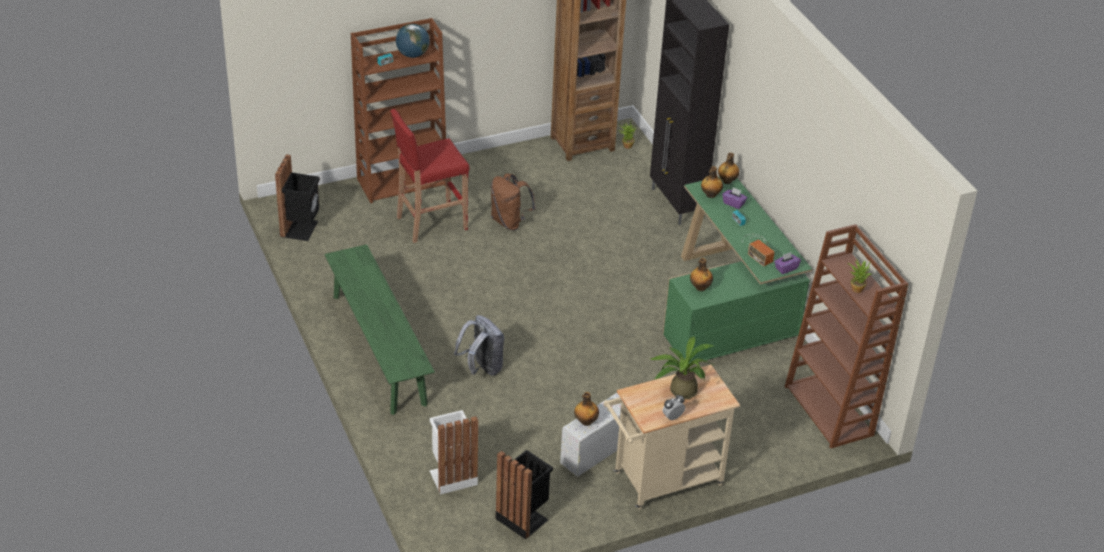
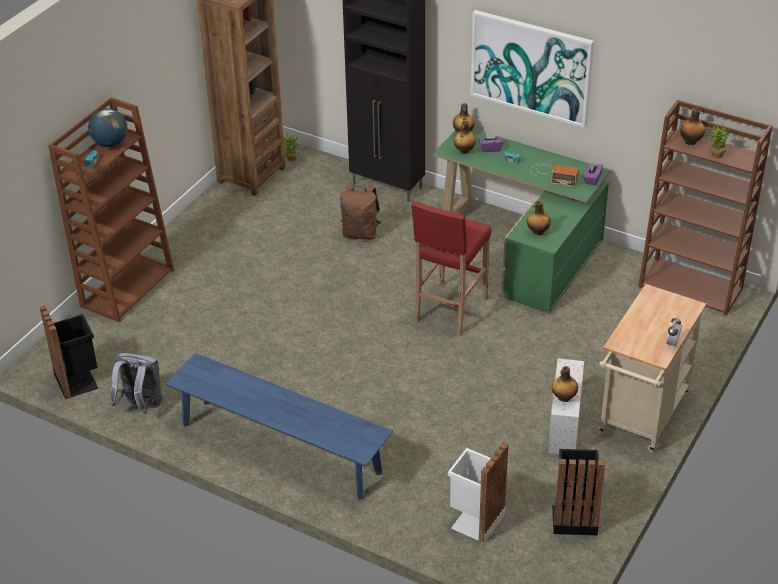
camera: 35 degrees left, 0 degrees up
(378, 349) = (280, 448): green bench -> blue bench
(430, 223) = (196, 311): red stool -> red stool (450, 310)
(482, 368) = (390, 411): grey backpack -> grey backpack (141, 406)
(509, 222) = (266, 272): brown backpack -> brown backpack (360, 234)
(679, 390) = (649, 318): potted plant -> none
(780, 143) = (531, 67): none -> picture
(849, 268) = (691, 142): none -> bottle

